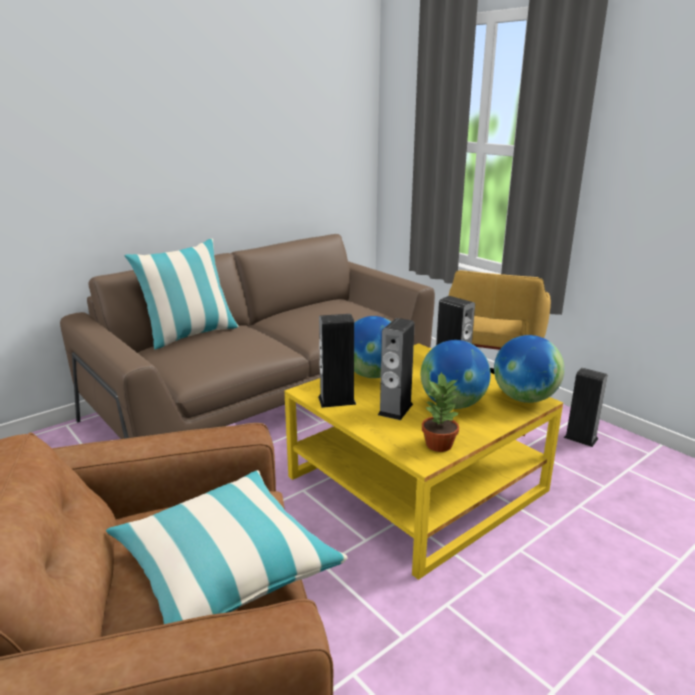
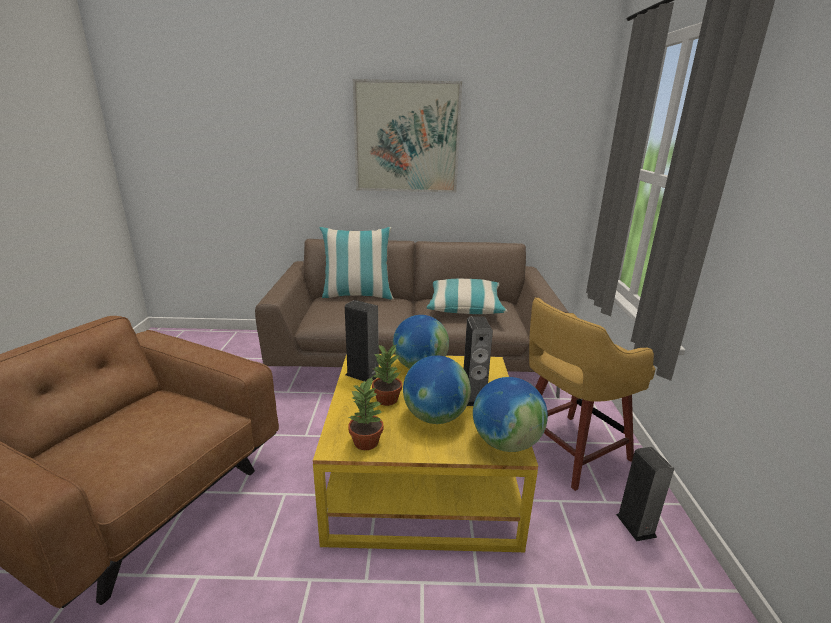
camera: 40 degrees right, 0 degrees up
(193, 124) = (406, 138): none -> picture
(225, 566) = (136, 445): pillow -> pillow (465, 306)
(395, 409) = (387, 400): speaker -> potted plant

